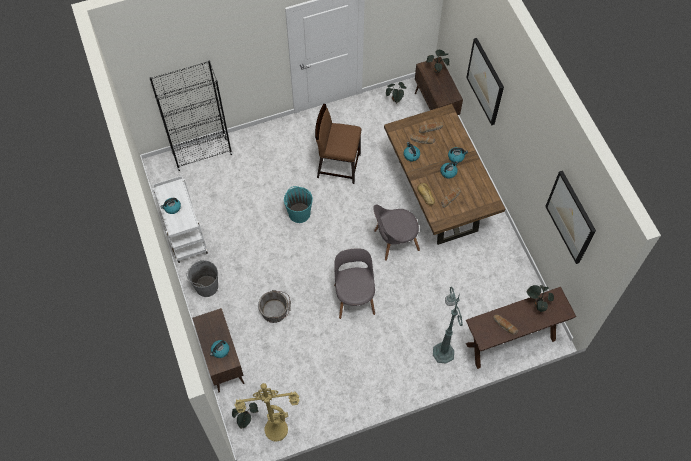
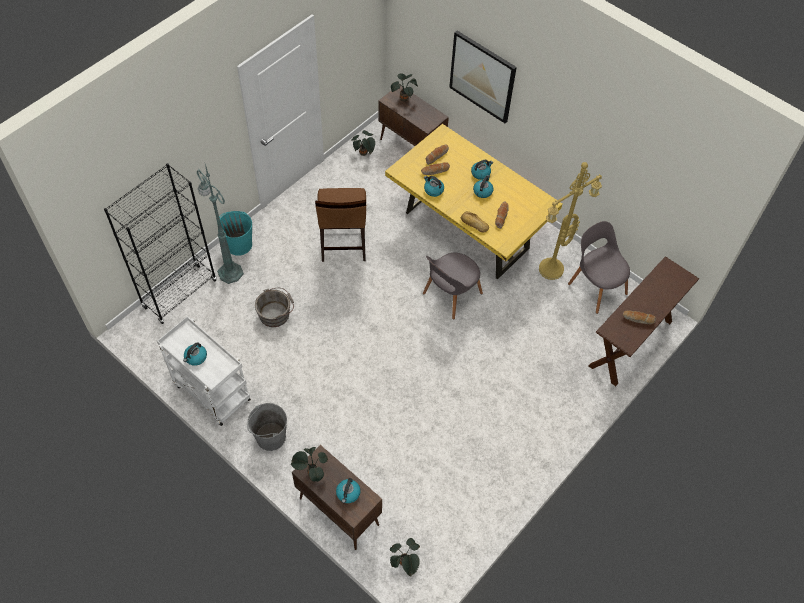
camera: 30 degrees left, 5 degrees down
(275, 431) = (446, 560): yellow floor lamp -> yellow floor lamp (551, 271)
(276, 311) = (367, 427): grey bucket -> grey bucket (276, 313)
(299, 213) = (330, 310): turquoise bucket -> turquoise bucket (239, 244)
(338, 165) = (343, 243): brown chair -> brown chair turned 75 degrees counterclockwise
(354, 297) = (444, 372): grey chair -> grey chair (596, 286)
(437, 195) = (466, 230): brown dining table -> yellow dining table
(443, 351) = (571, 385): green floor lamp -> green floor lamp (229, 272)
(537, 304) = (655, 283): potted plant -> potted plant (311, 472)
(571, 217) = (664, 167): picture -> none

